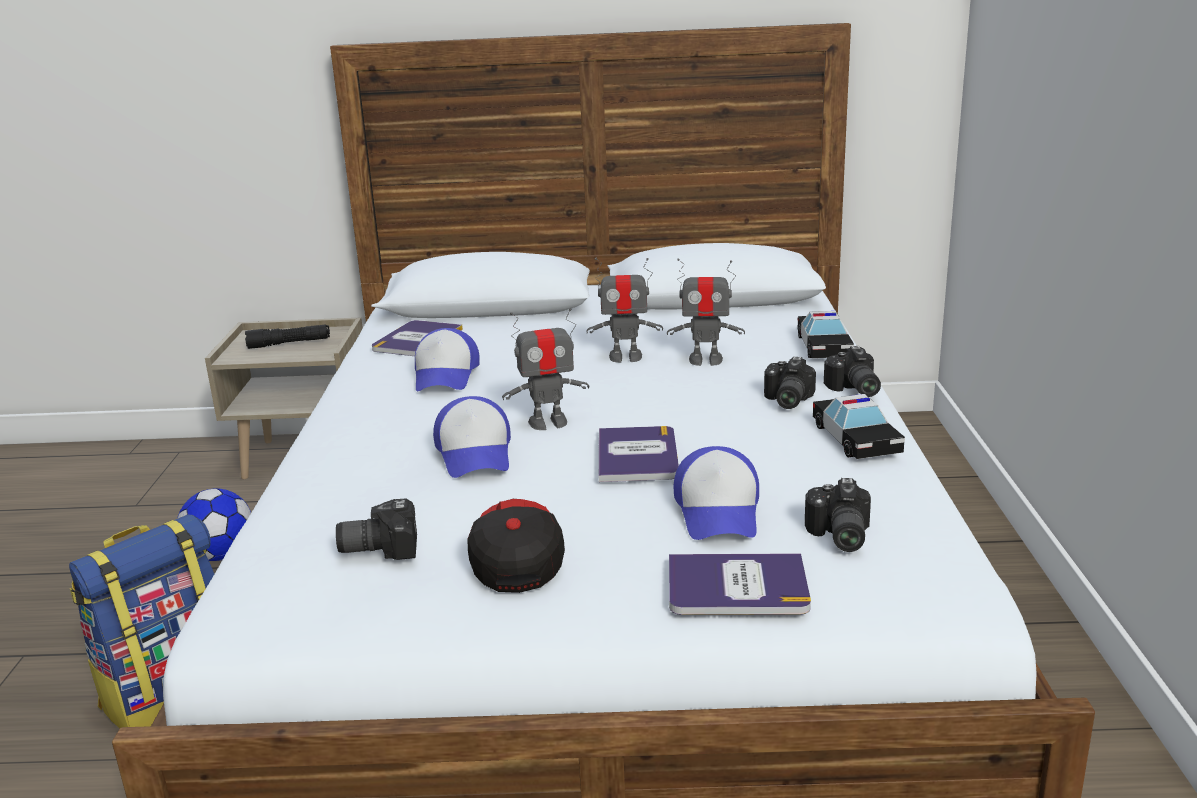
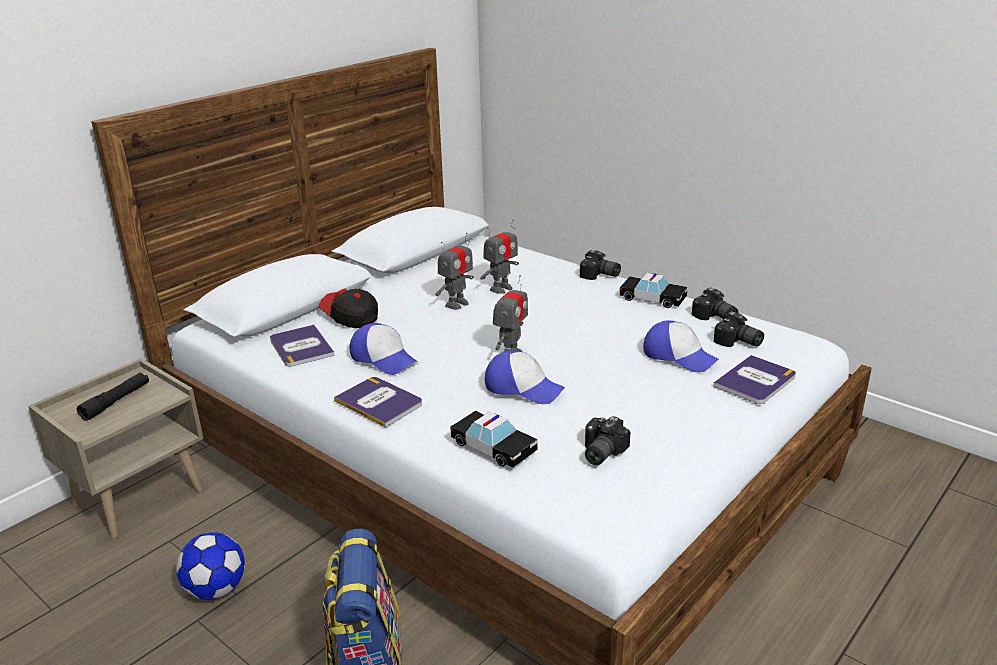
camera: 50 degrees left, 5 degrees up
(516, 562) = (663, 422): cap -> cap (350, 318)
(637, 455) = (591, 350): book -> book (379, 402)
(785, 400) = (586, 293): camera -> camera (714, 317)
(824, 347) = (539, 259): toy car -> toy car (493, 447)

